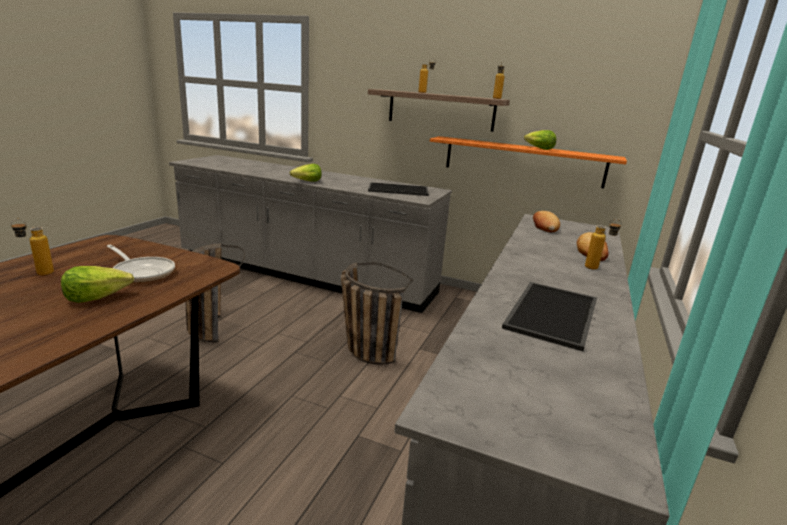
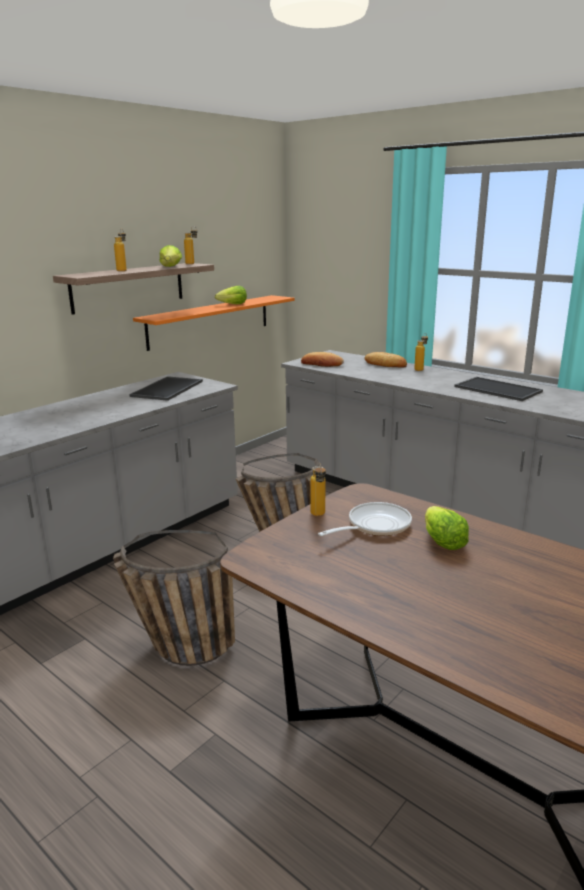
camera: 70 degrees left, 0 degrees up
(38, 273) = (375, 584): bottle -> bottle (318, 516)
(307, 181) = (92, 422): lettuce -> lettuce (171, 267)

